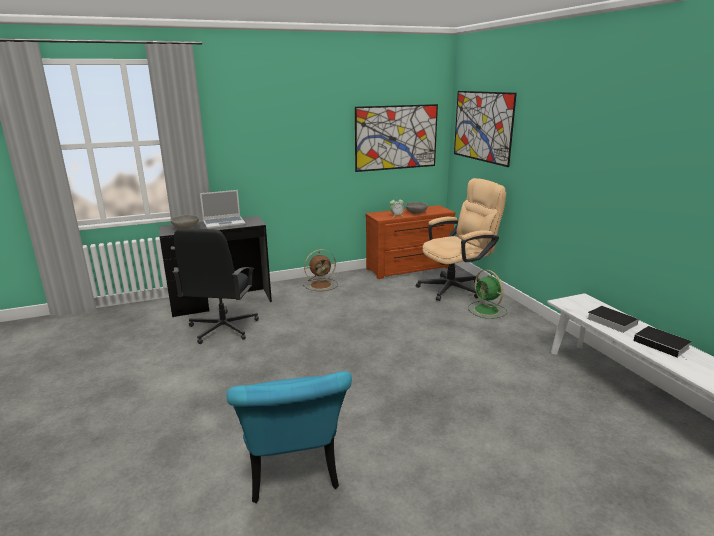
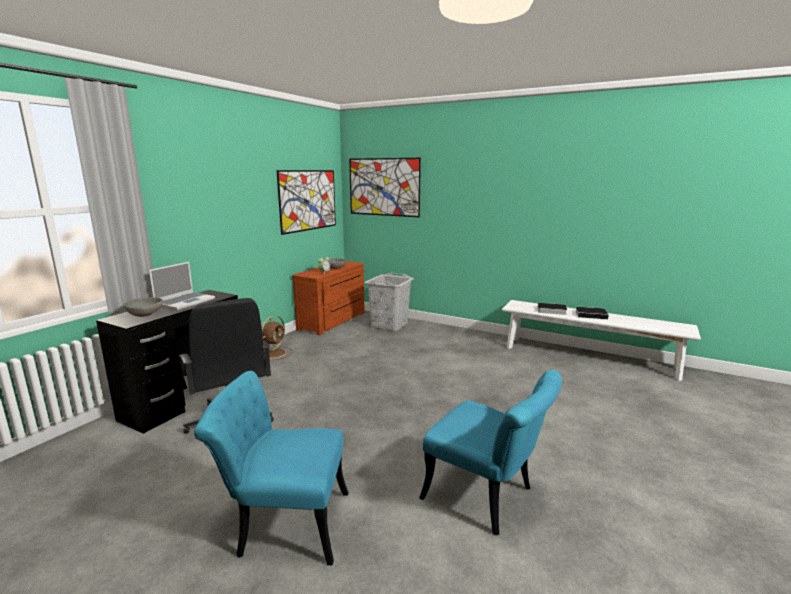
camera: 40 degrees left, 5 degrees down
(156, 411) = (283, 523): none -> turquoise chair
(456, 287) = (390, 325): beige office chair -> grey laundry basket
(487, 310) = (433, 334): green fan -> none

